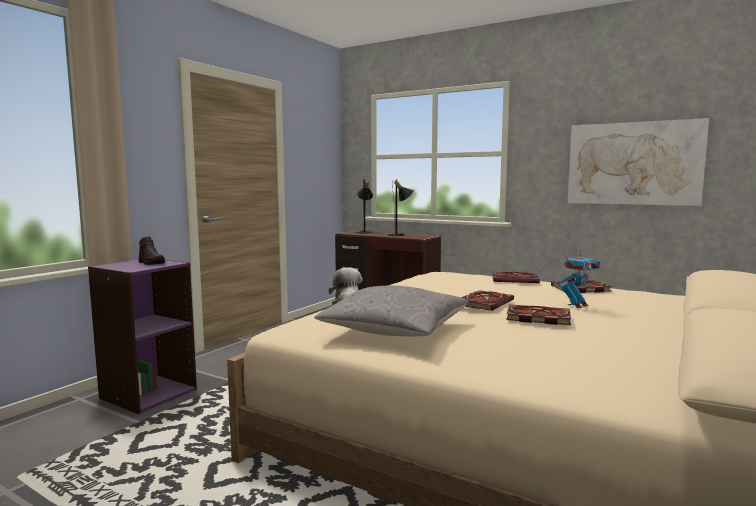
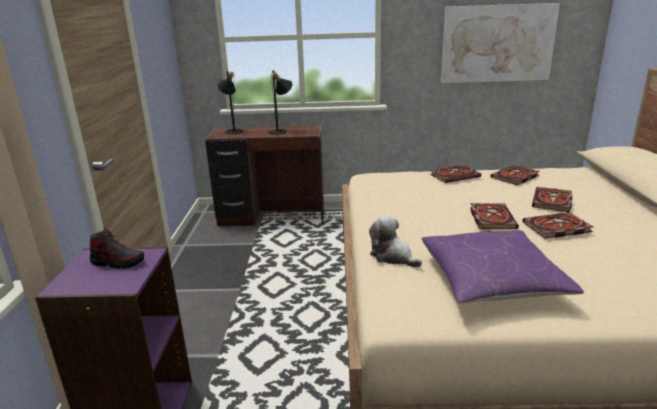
camera: 30 degrees left, 15 degrees up
(396, 330) = (491, 281): grey pillow -> purple pillow
(577, 305) = (552, 202): toy robot -> book

